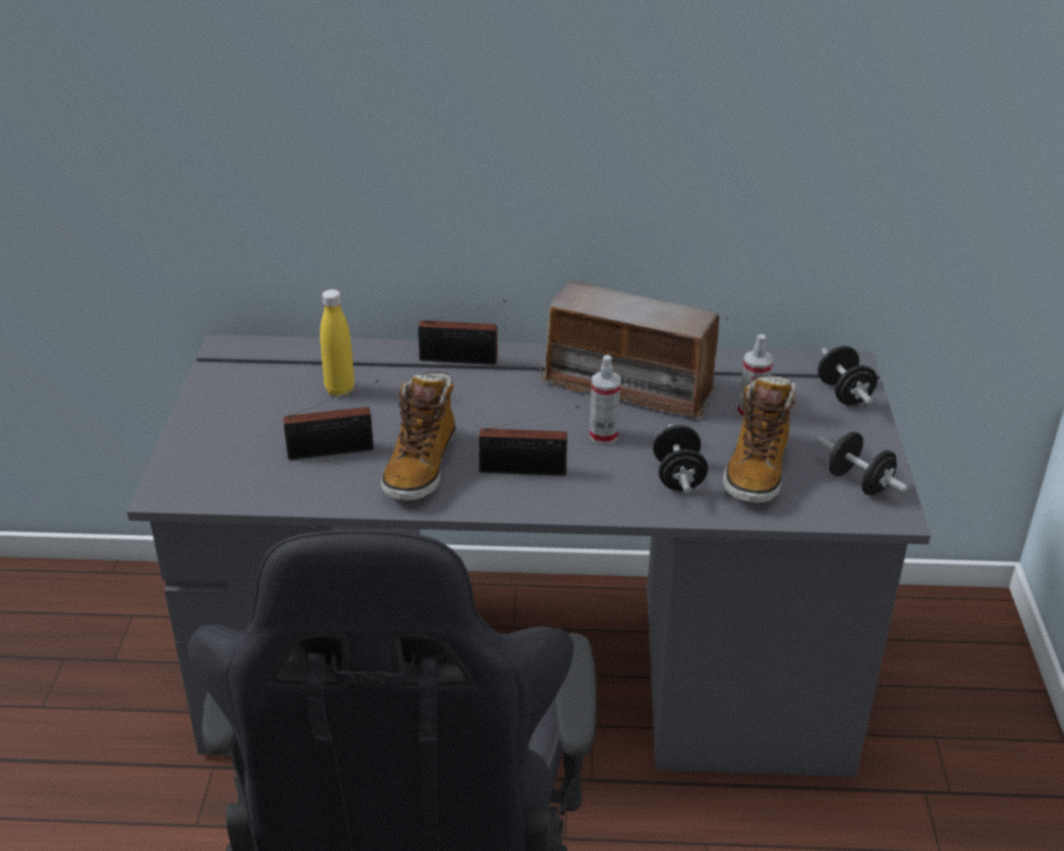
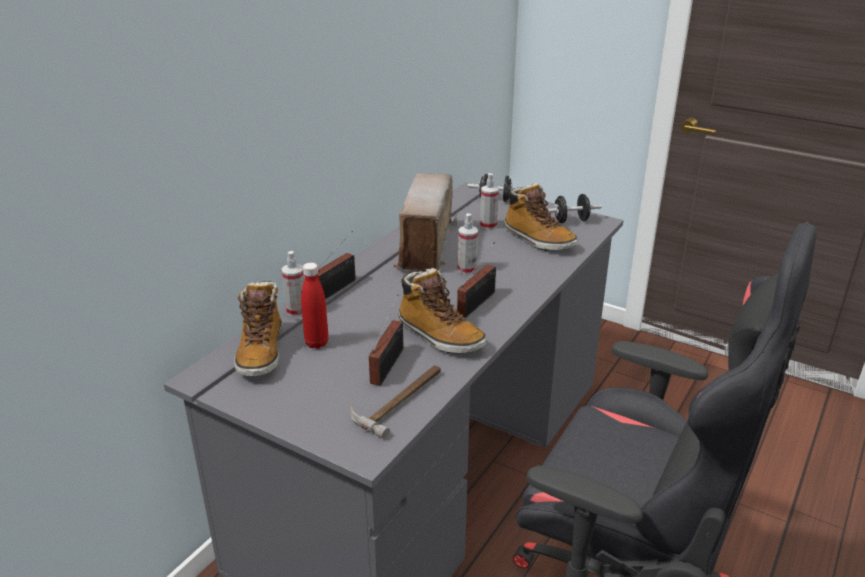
camera: 60 degrees left, 5 degrees down
(272, 482) = (400, 400): none -> hammer
(297, 364) = (261, 352): none -> boot
(340, 390) = (317, 343): yellow bottle -> red bottle
(393, 353) = (296, 311): none -> spray bottle
(630, 386) = (426, 247): radio -> radio turned 135 degrees clockwise
(678, 477) = (526, 261): black dumbbell -> none

